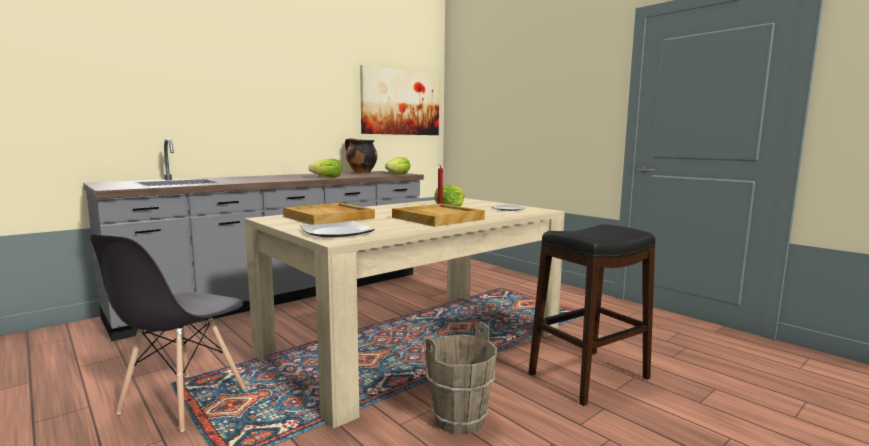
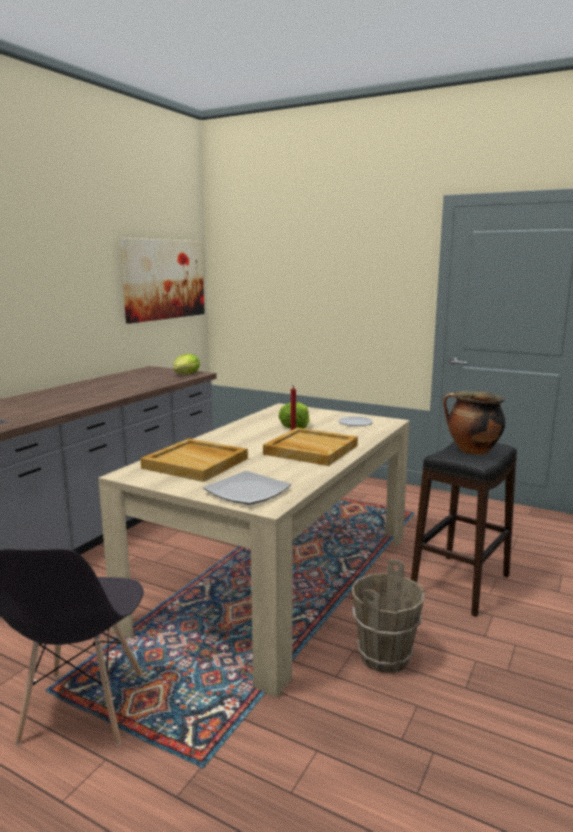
camera: 20 degrees left, 5 degrees up
(327, 177) = (119, 393): lettuce -> none
(361, 172) = (135, 374): cooking pot -> cooking pot (472, 451)

